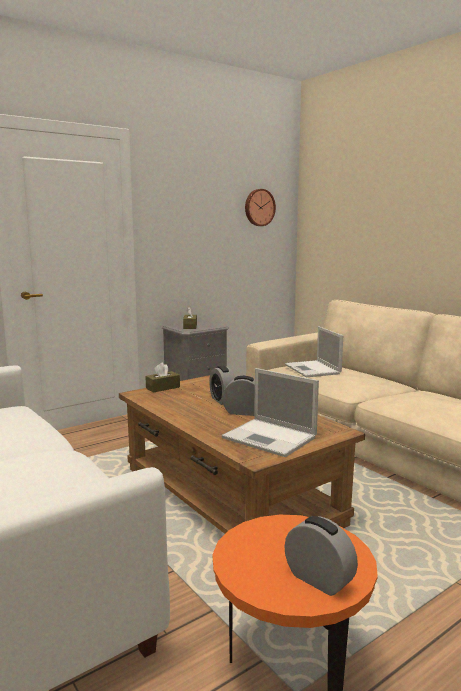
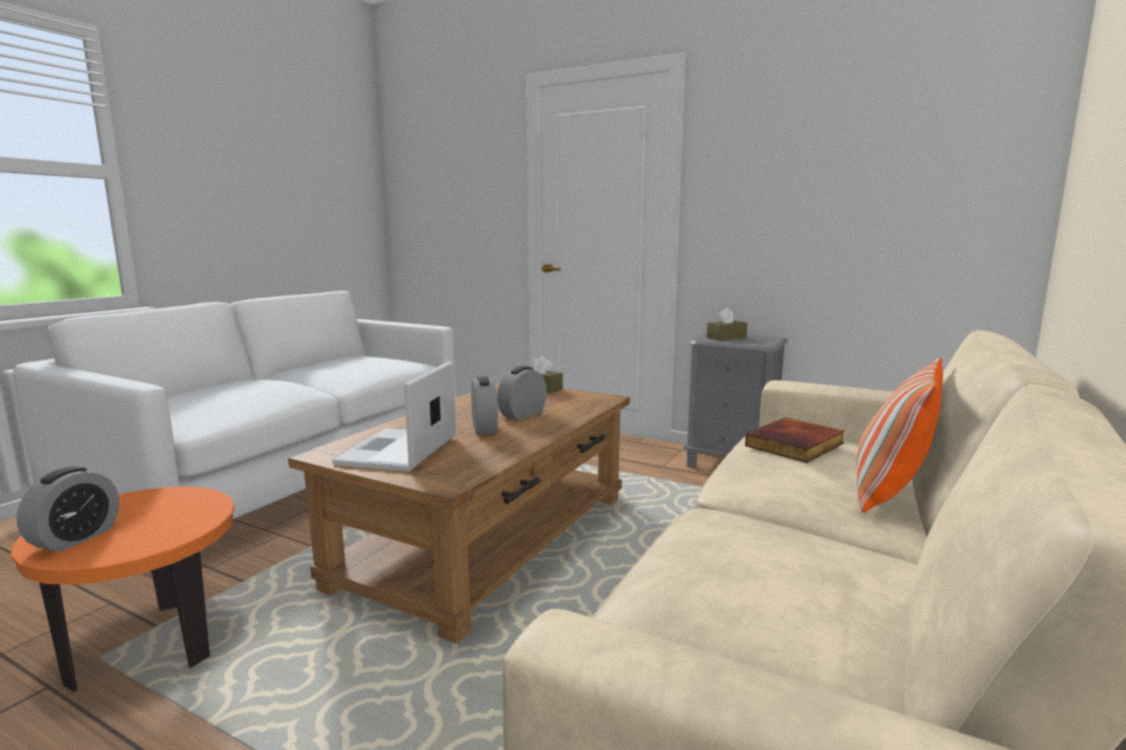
camera: 65 degrees right, 0 degrees up
(259, 207) = (940, 142): wall clock -> none
(313, 369) = (796, 445): laptop -> book
(366, 374) = (889, 493): none -> pillow

